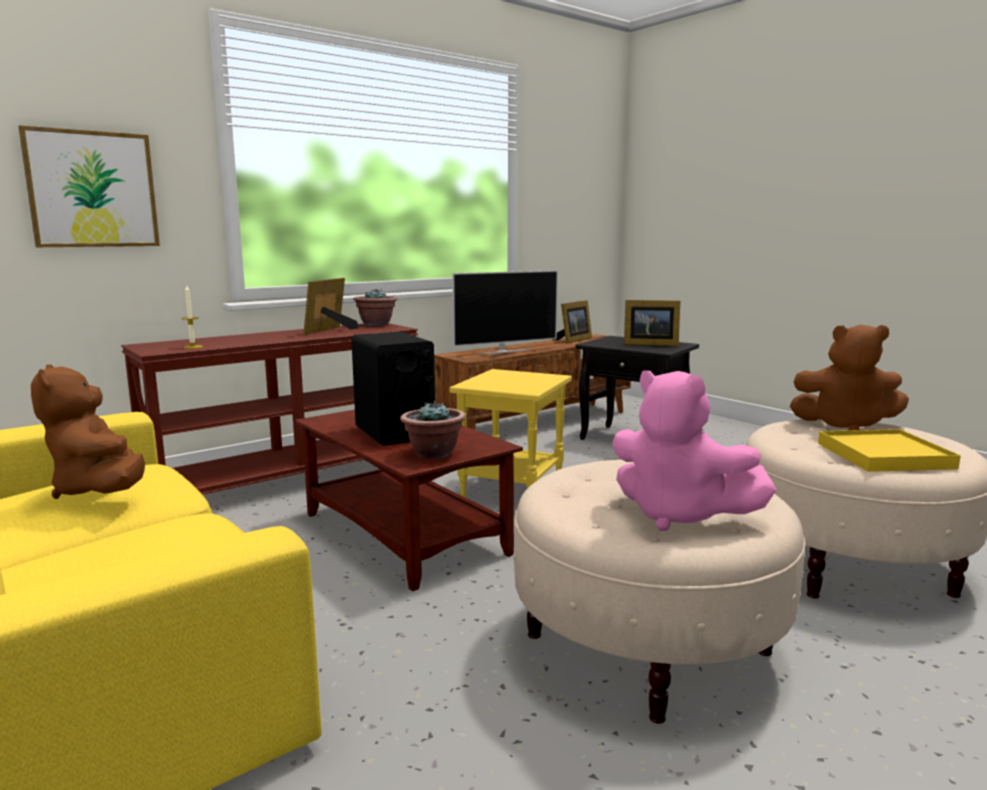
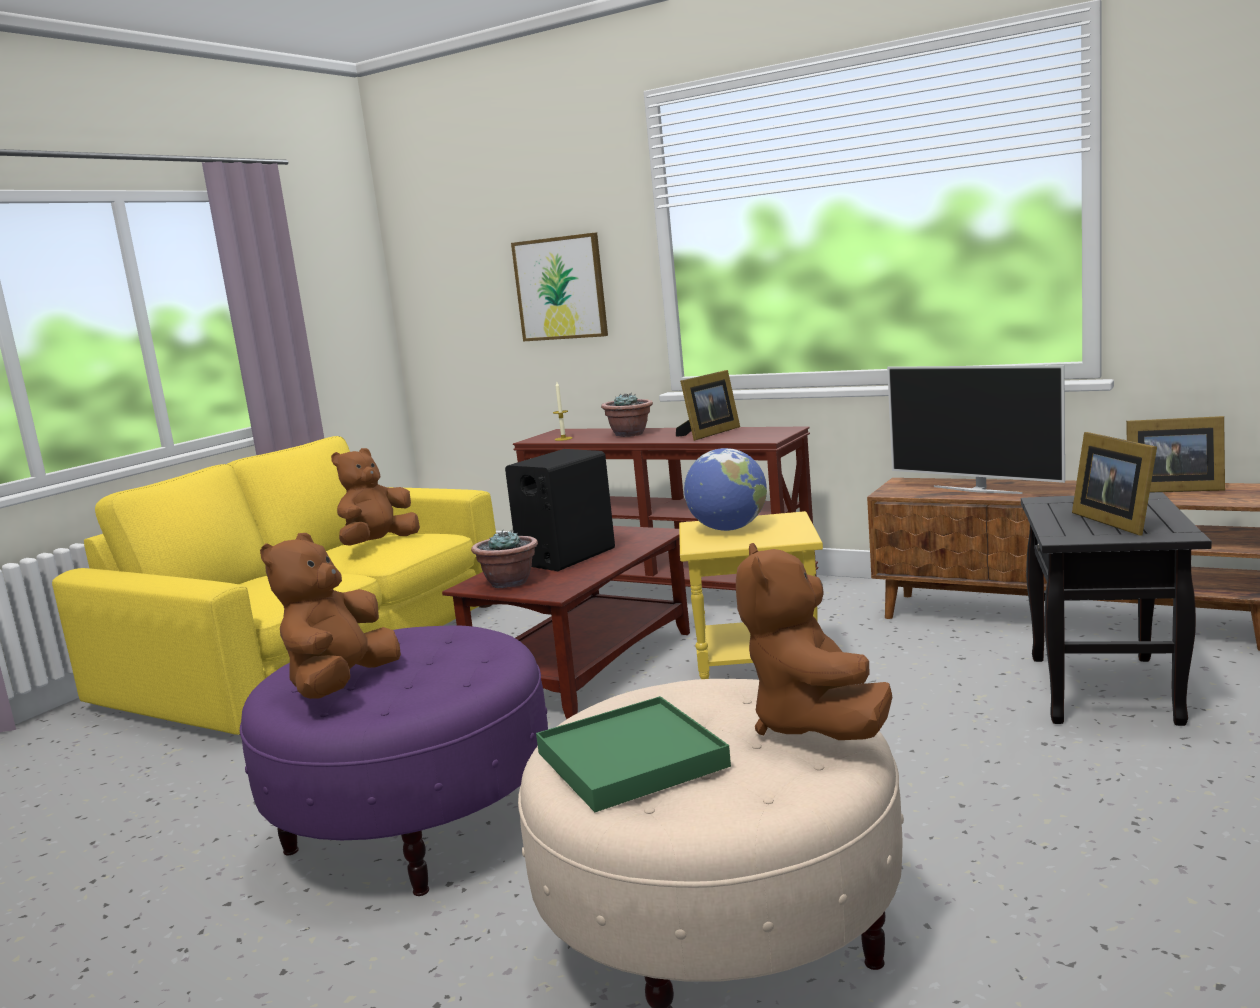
camera: 70 degrees right, 0 degrees up
(330, 330) = (708, 434): picture frame -> picture frame turned 135 degrees clockwise
(376, 324) = (779, 430): potted plant -> potted plant (630, 434)
(499, 382) = (728, 529): none -> globe
(646, 643) = (415, 824): beige ottoman -> purple ottoman
(678, 515) = (342, 686): pink plush toy -> brown plush toy
(884, 456) = (630, 759): yellow tray -> green tray

